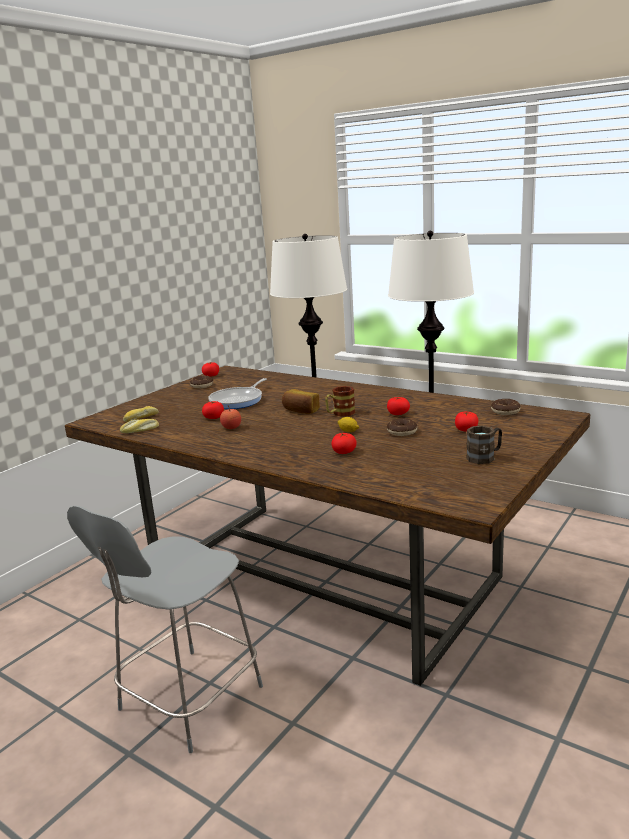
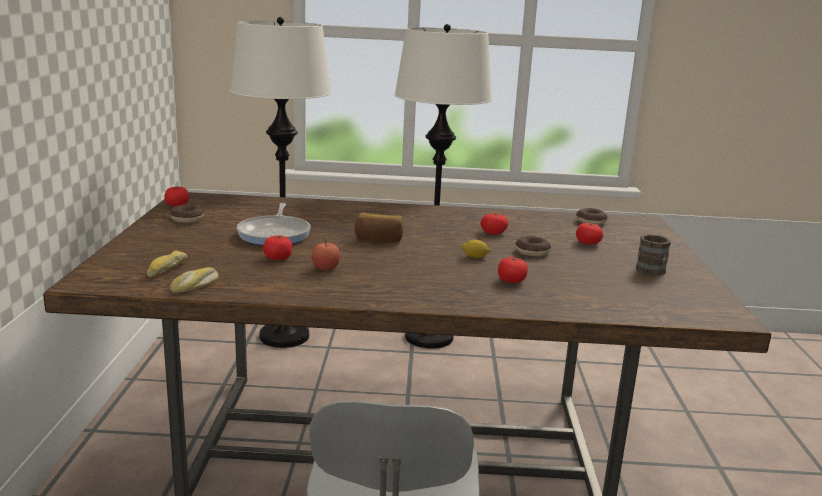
camera: 35 degrees left, 0 degrees up
(340, 414) = (431, 238): mug -> none

